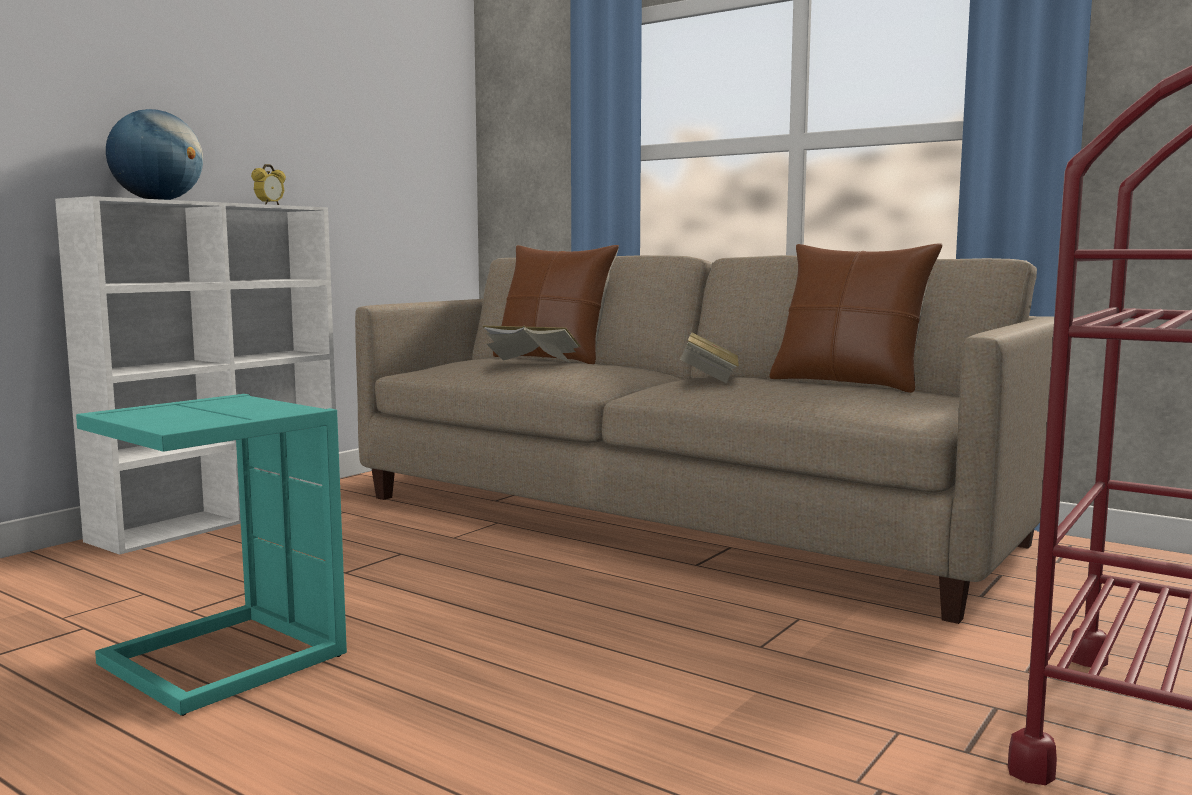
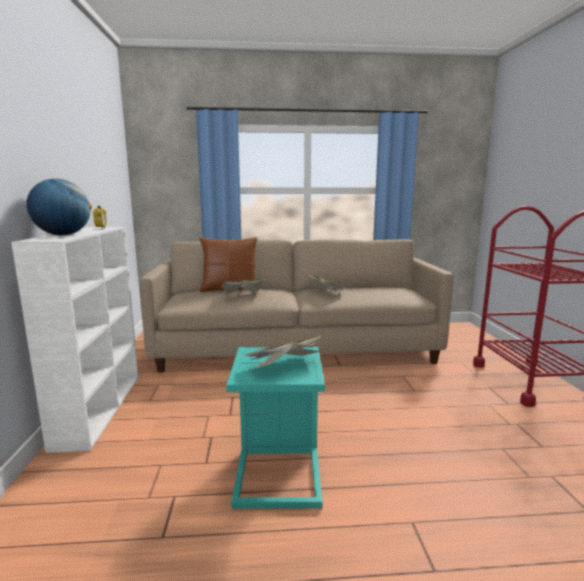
camera: 40 degrees left, 5 degrees up
(203, 415) = (285, 366): none -> book
(848, 383) = (366, 287): brown pillow -> none

